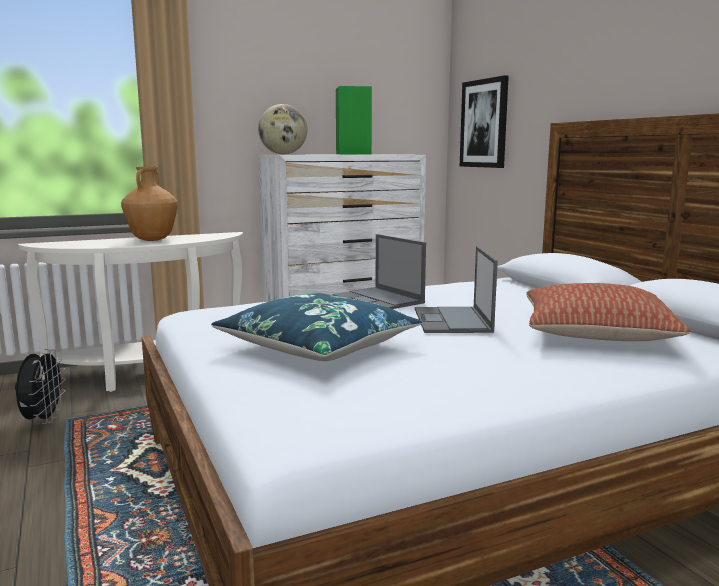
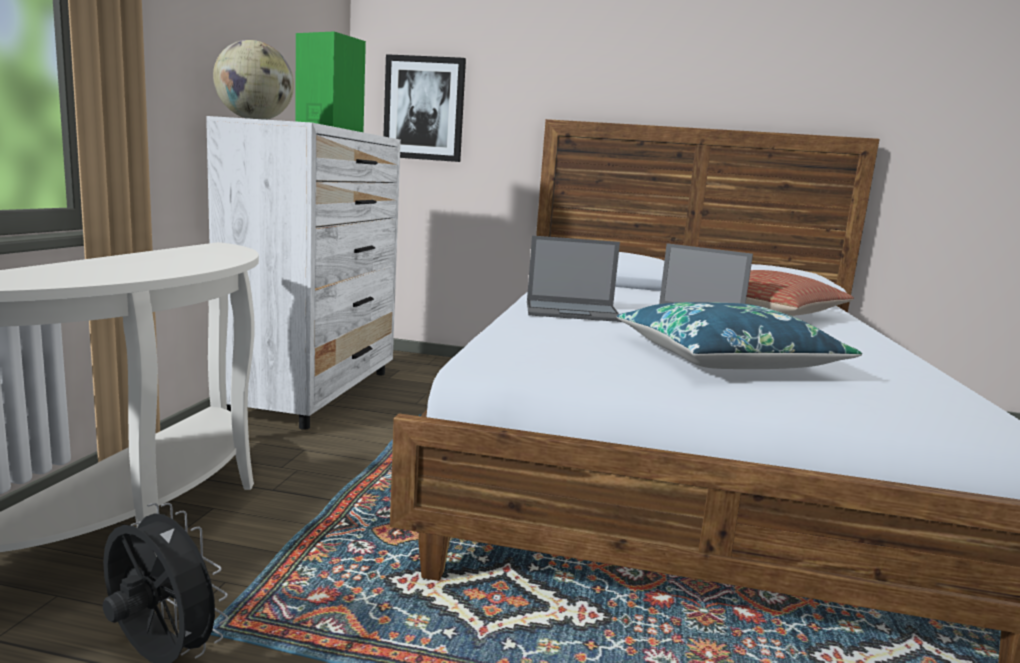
camera: 55 degrees left, 0 degrees up
(152, 240) = (157, 260): brown vase -> none

